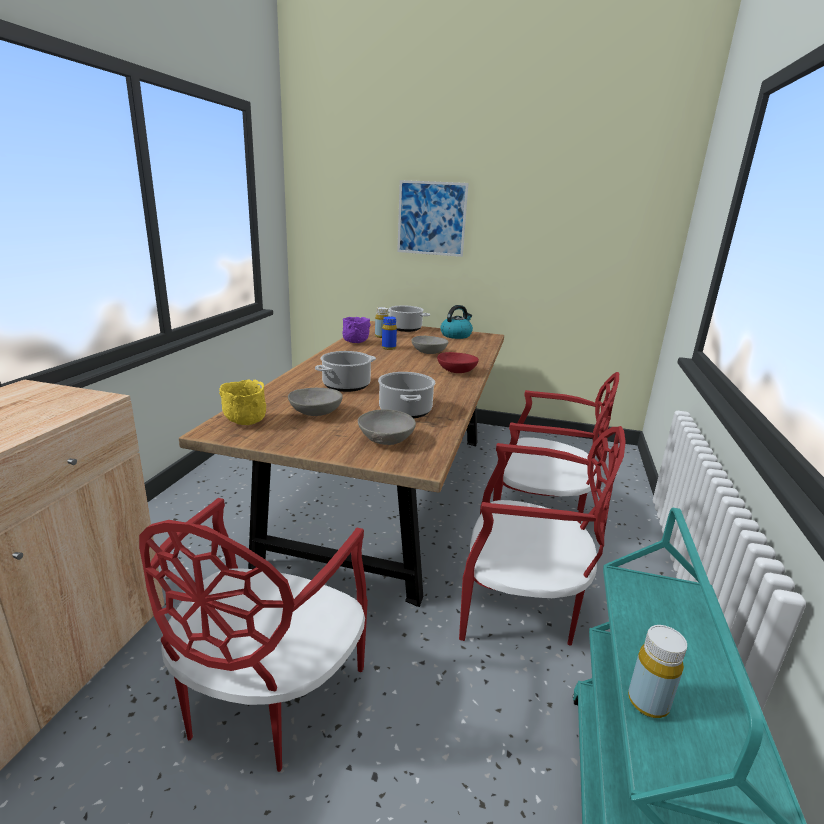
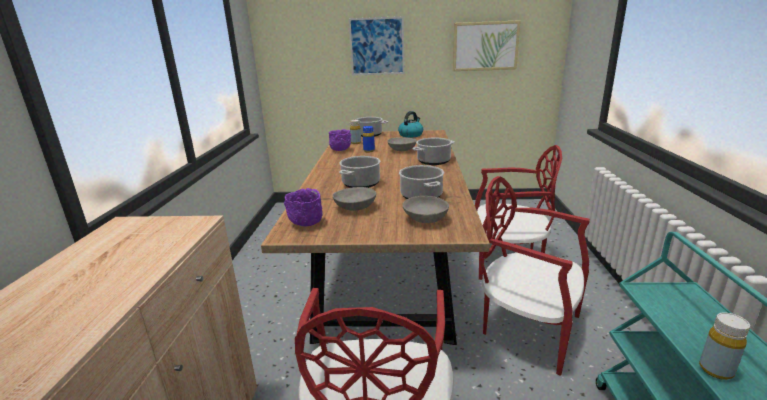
camera: 10 degrees left, 0 degrees up
(246, 422) = (306, 223): yellow bowl -> purple bowl
(456, 372) = (433, 161): red bowl -> cooking pot
(521, 606) = (528, 329): red chair -> red chair turned 150 degrees counterclockwise
(571, 231) = (485, 46): none -> picture

